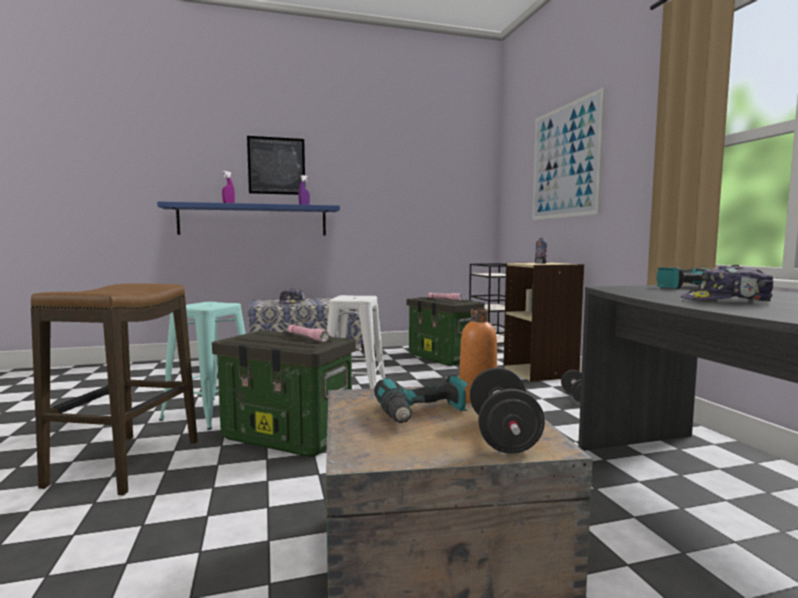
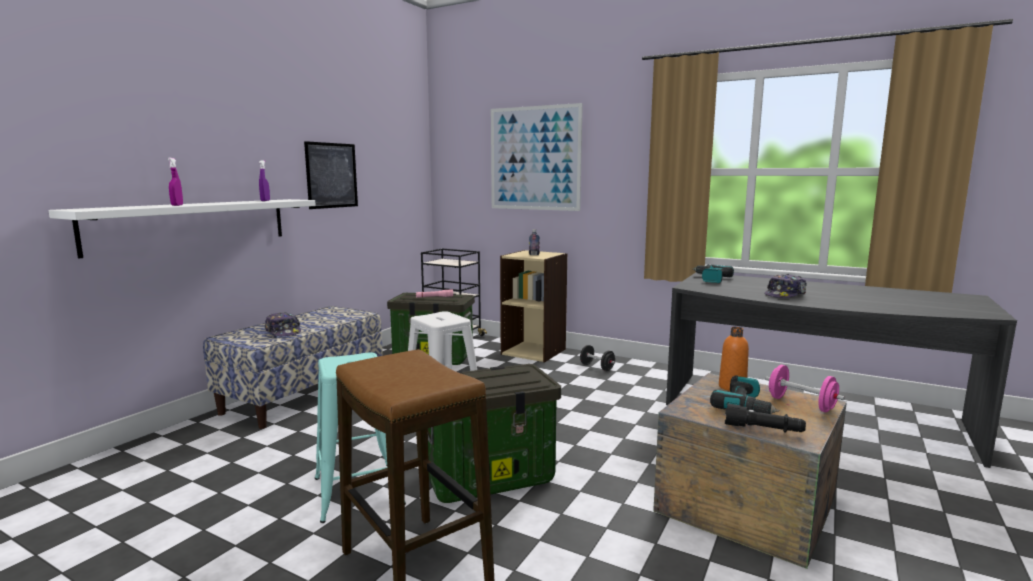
camera: 45 degrees left, 5 degrees up
(254, 220) = (192, 224): blue shelf -> white shelf
(276, 166) = (216, 145): picture -> picture (331, 175)
(307, 337) = (504, 373): pink flashlight -> none
(360, 433) = (763, 429): none -> black flashlight
(503, 435) = (801, 404): black dumbbell -> pink dumbbell

